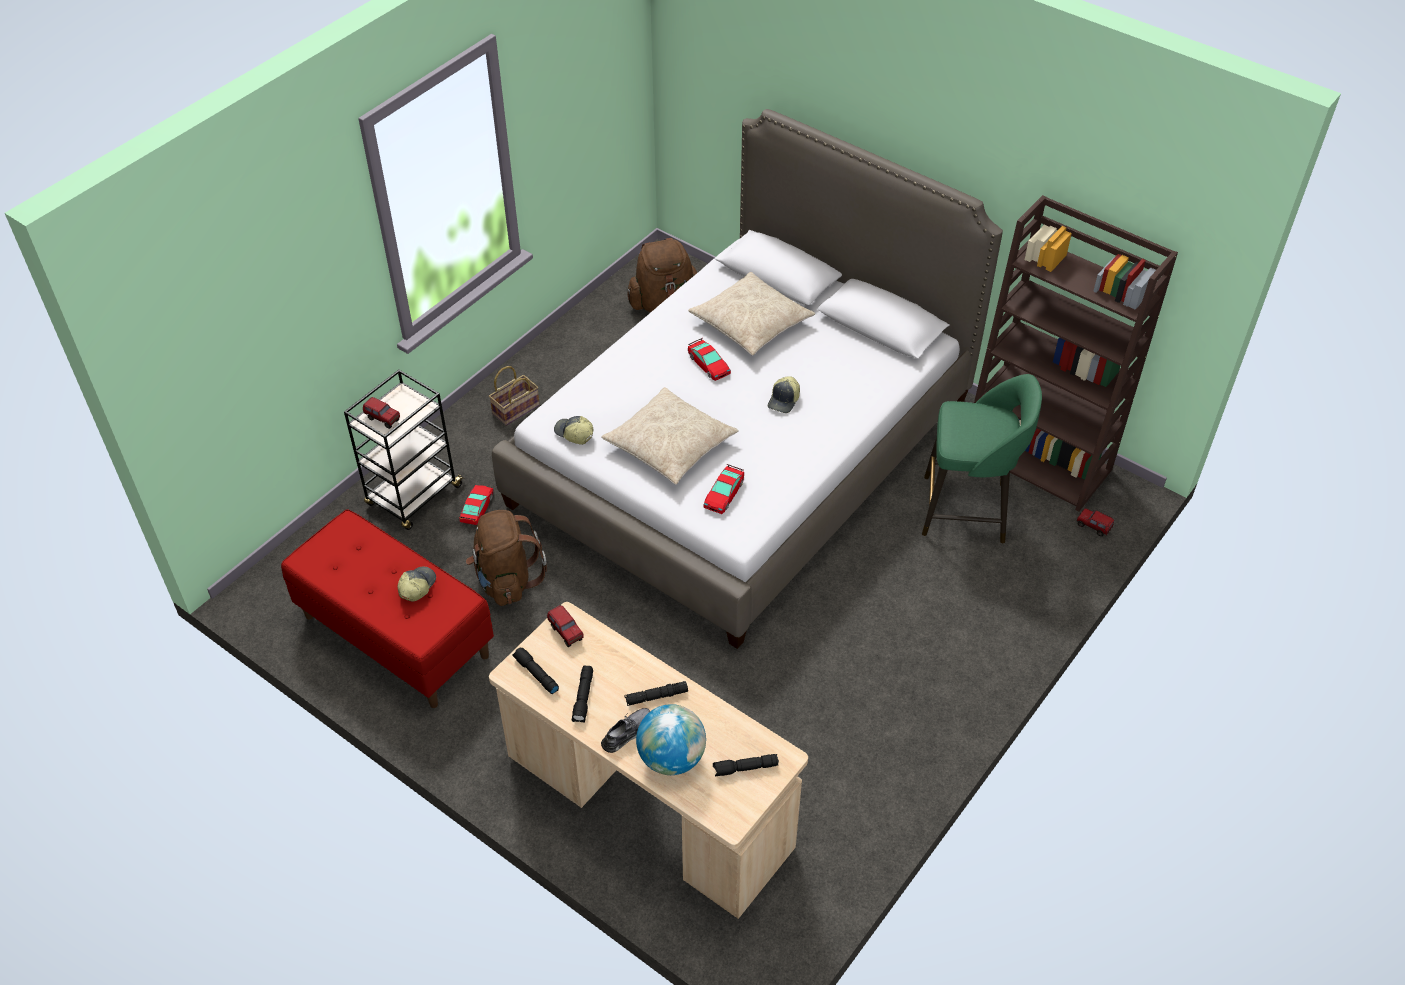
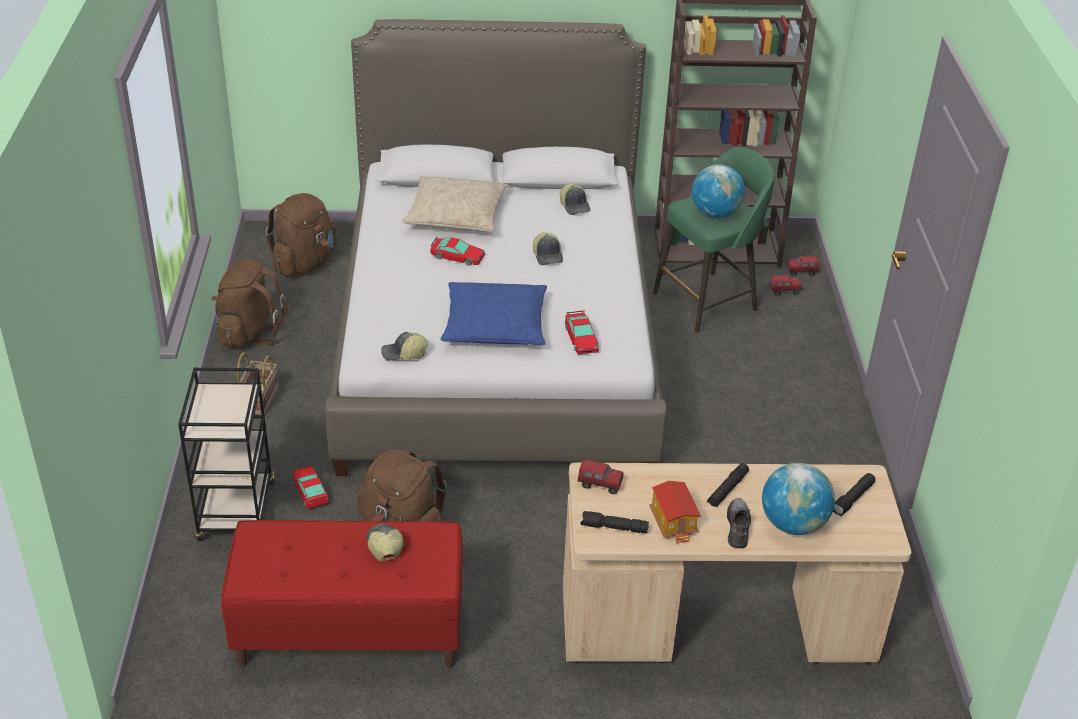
camera: 40 degrees left, 10 degrees down
(383, 419) = (215, 419): toy truck -> toy truck (784, 291)
(562, 346) = (248, 333): none -> brown backpack
(584, 698) = (674, 522): black flashlight -> toy house
(670, 445) = (495, 325): beige pillow -> blue pillow
(862, 362) = (575, 206): none -> cap
(972, 432) = (715, 213): none -> globe

